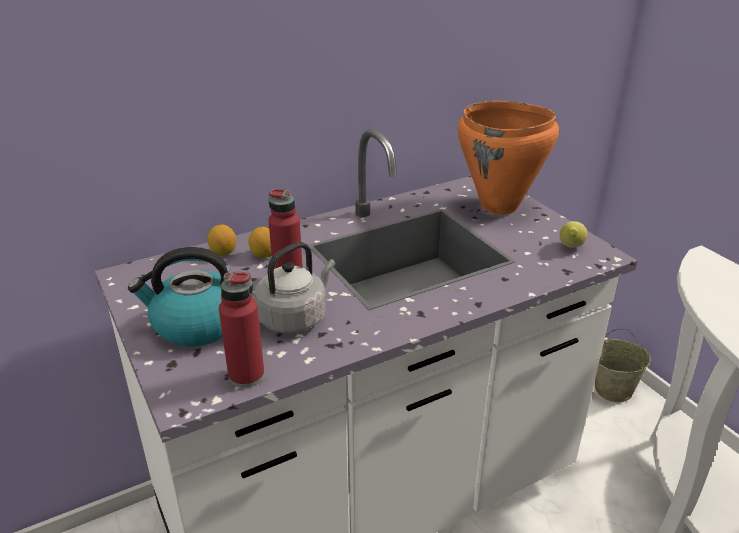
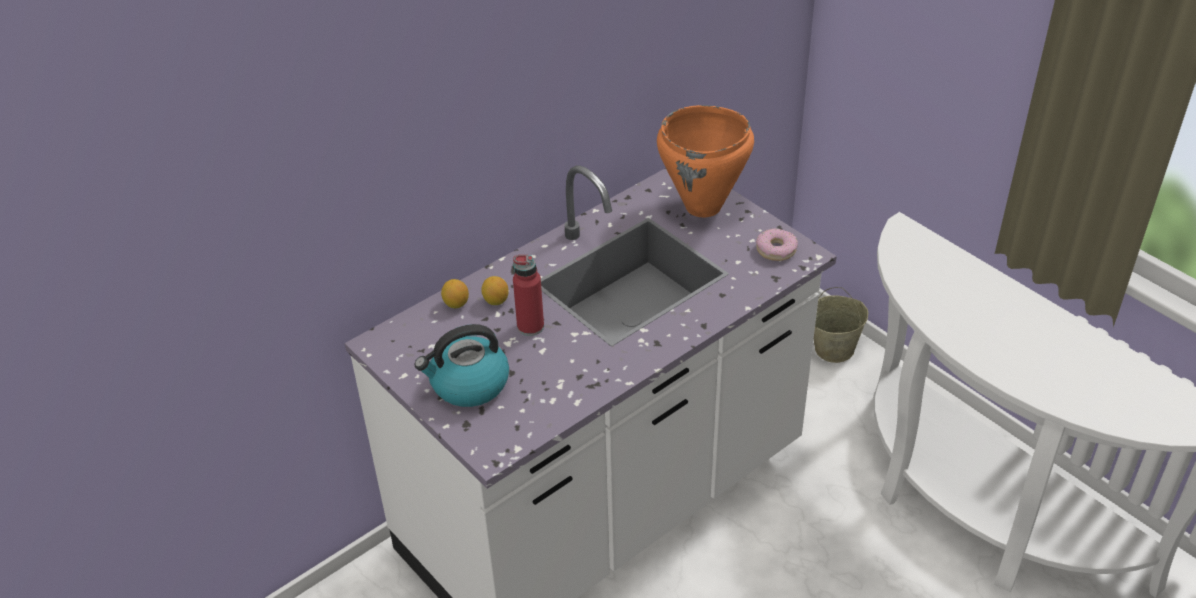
camera: 10 degrees left, 10 degrees up
(246, 375) = (532, 424): red bottle -> none
(295, 317) = (551, 364): grey kettle -> none
(570, 247) = (776, 250): lemon -> donut

